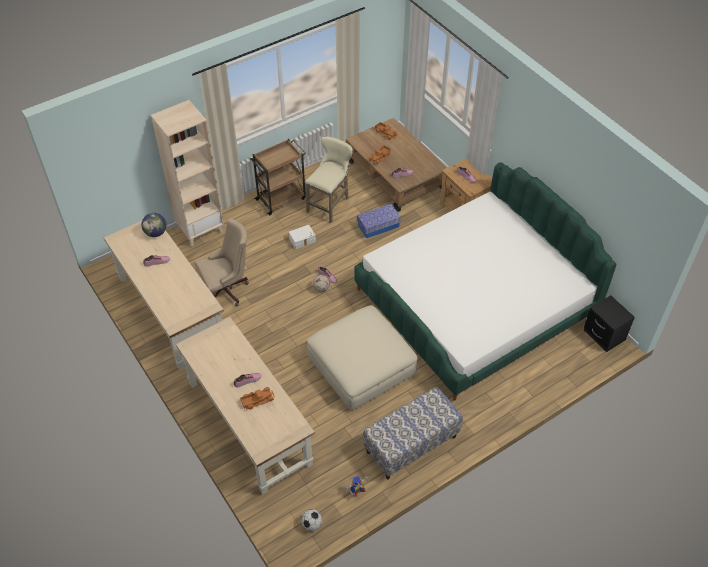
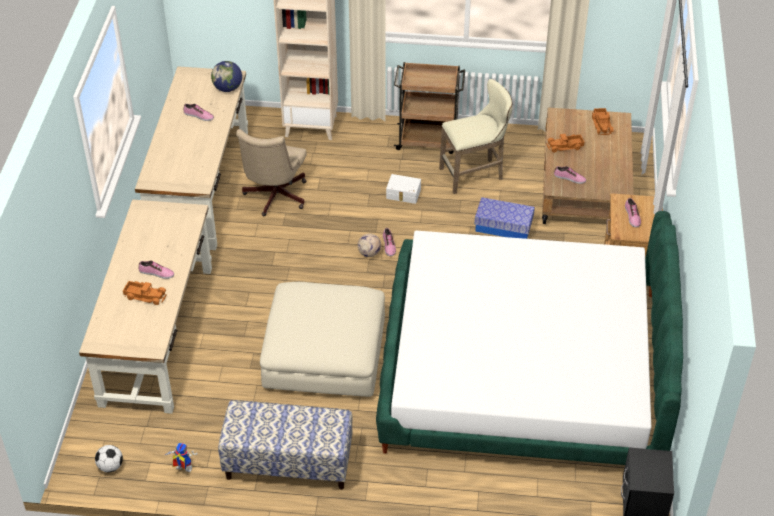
camera: 40 degrees right, 5 degrees down
(227, 290) = (274, 198): beige office chair -> beige office chair turned 90 degrees clockwise

